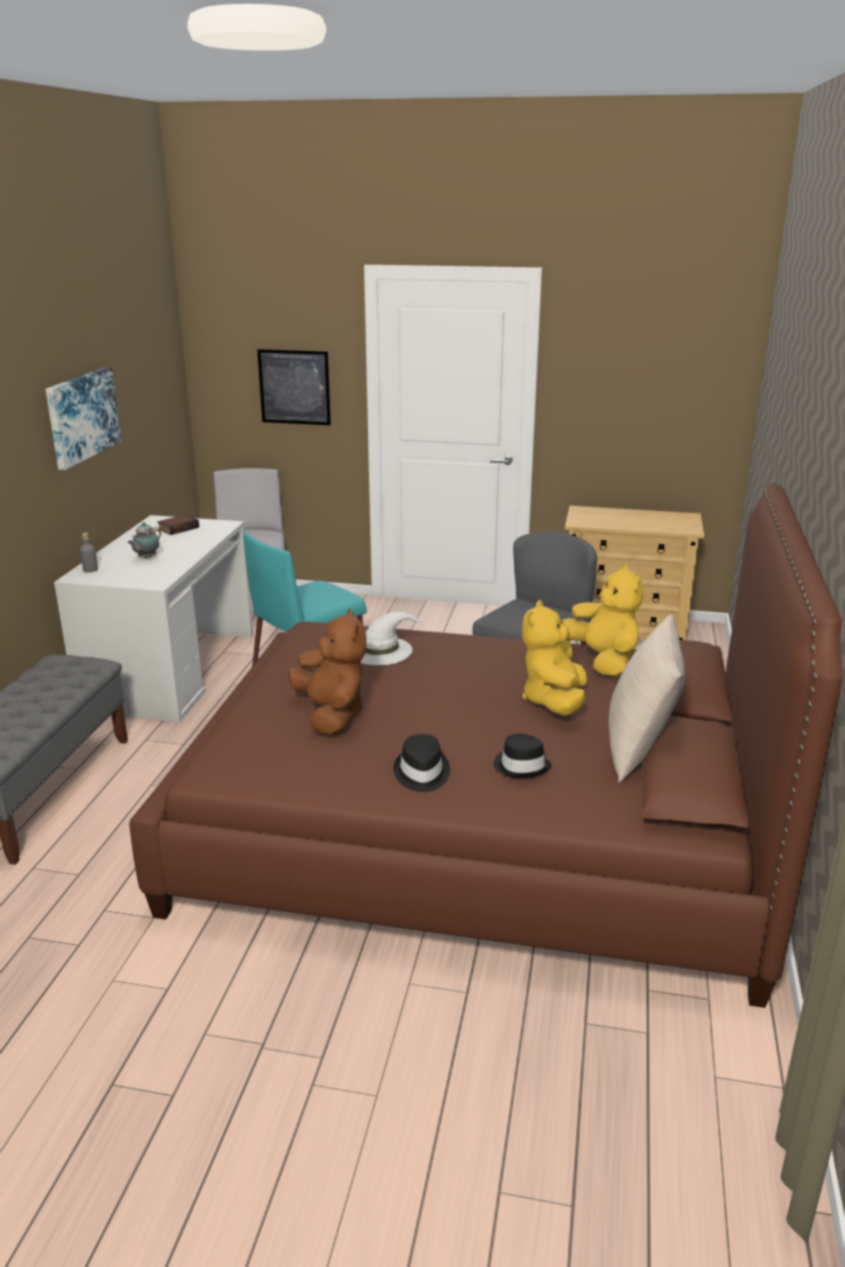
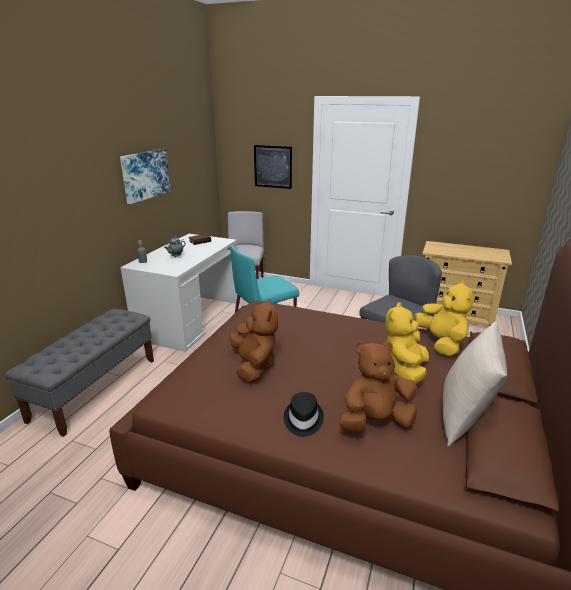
camera: 10 degrees right, 0 degrees up
(380, 650) = (296, 323): white hat -> none
(521, 766) = (375, 422): black hat -> brown plush toy

